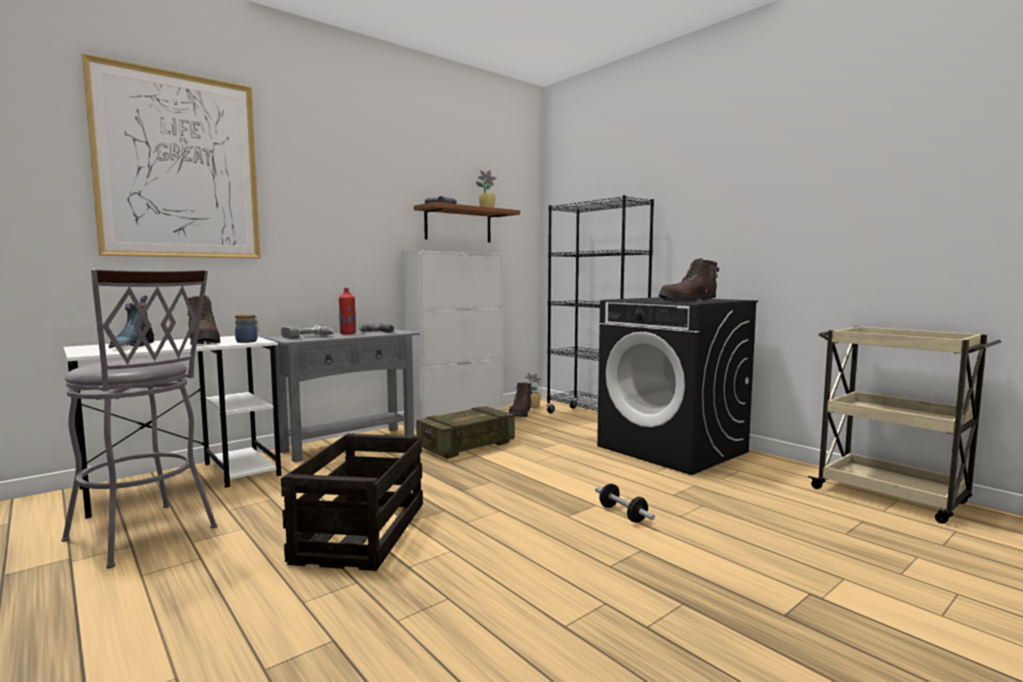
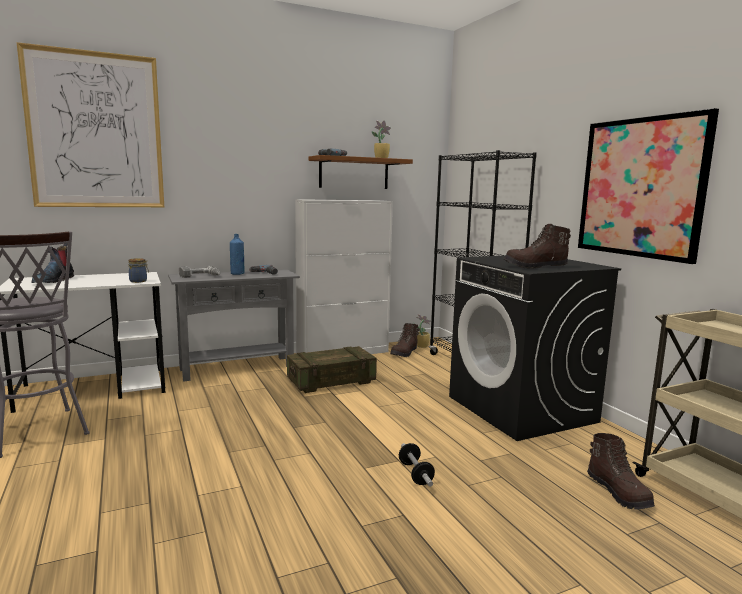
camera: 15 degrees right, 5 degrees up
(204, 342) = (107, 280): brown boot -> brown boot (619, 492)
(348, 333) = (237, 274): red bottle -> blue bottle
(361, 531) = (186, 455): crate -> none
(770, 224) = (640, 187): none -> picture

